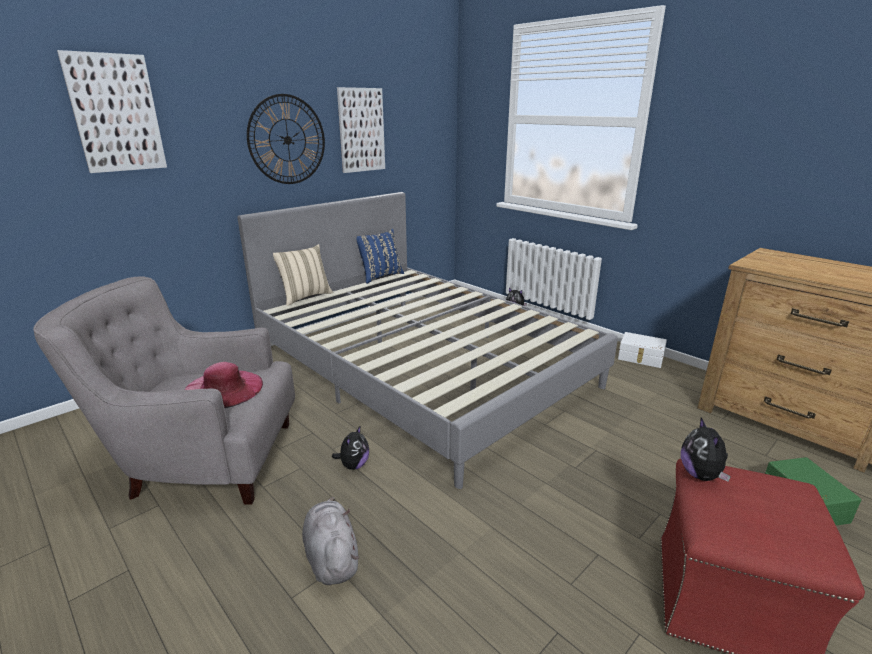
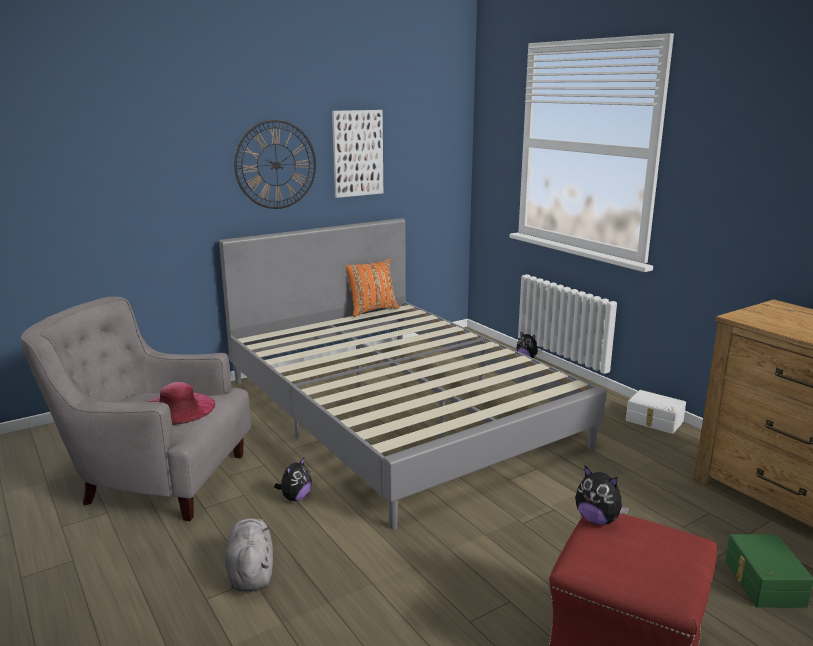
camera: 10 degrees right, 5 degrees down
(116, 113) = (112, 143): picture -> none
(305, 297) = (284, 327): beige pillow -> none
(380, 276) = (371, 310): blue pillow -> orange pillow
(701, 475) = (597, 520): plush toy -> plush toy turned 60 degrees counterclockwise

